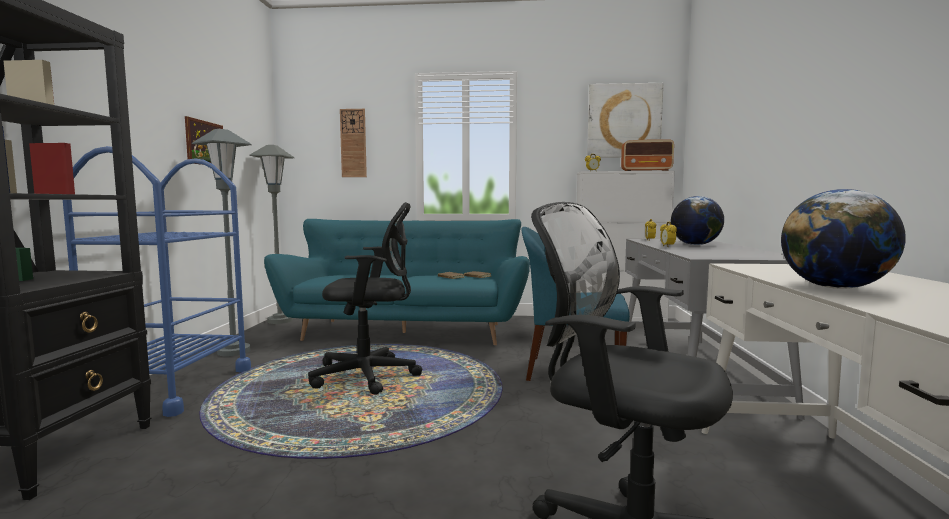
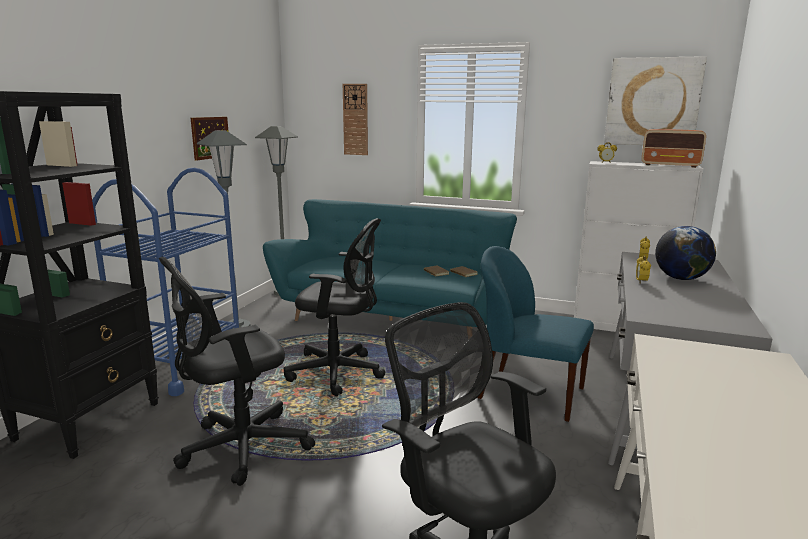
camera: 15 degrees right, 10 degrees up
(276, 455) = (238, 448): none -> black office chair
(835, 288) = (687, 411): globe -> none

